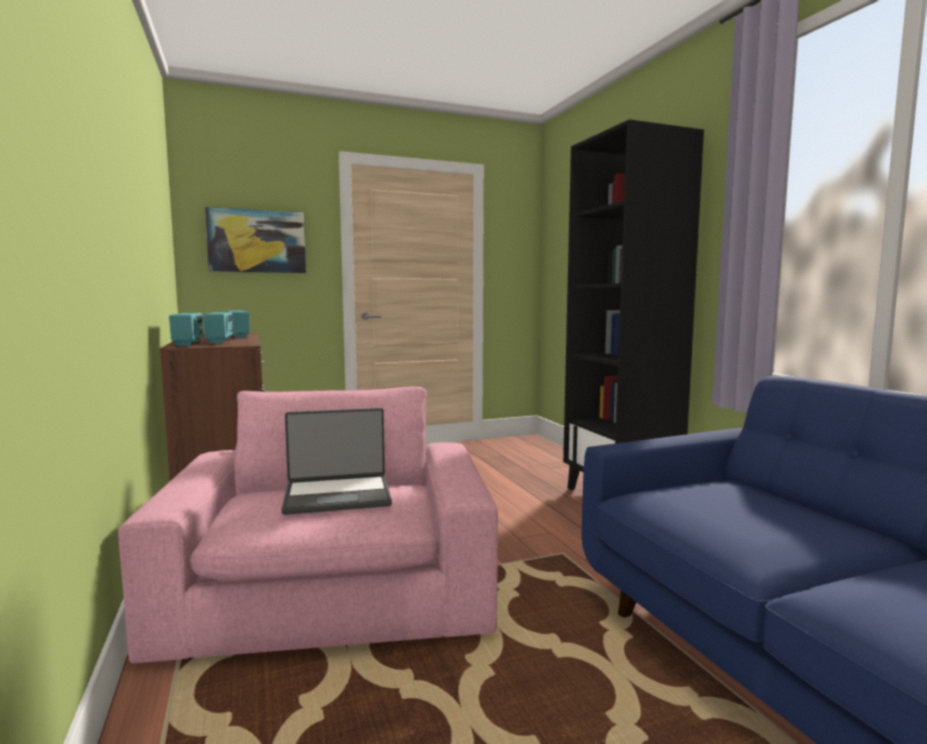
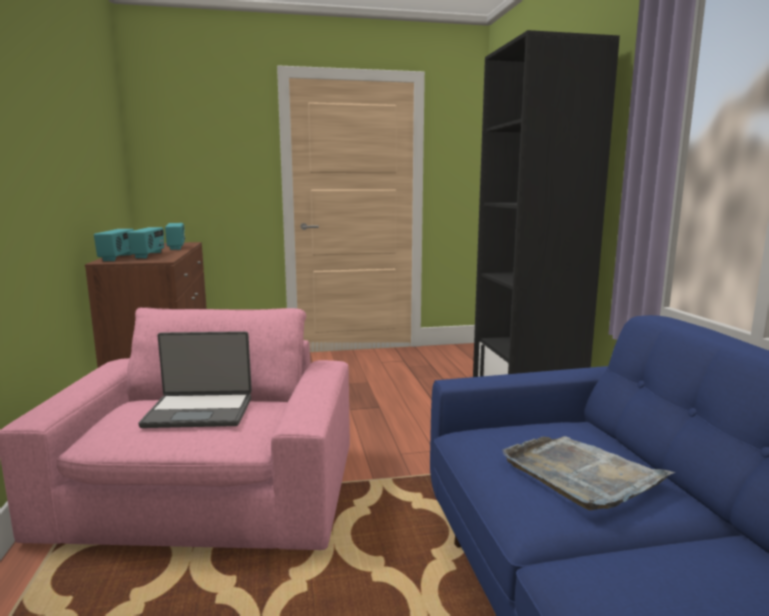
camera: 10 degrees right, 5 degrees up
(257, 241) = (201, 156): picture -> none
(770, 519) = (581, 474): none -> grey tray

